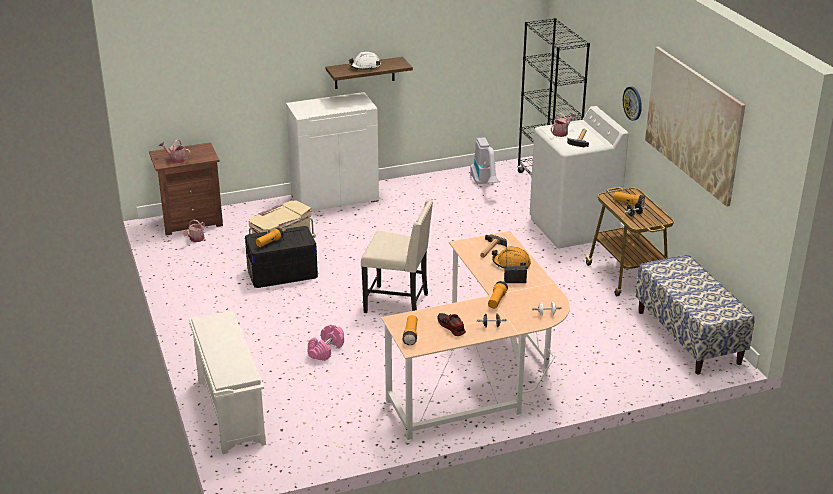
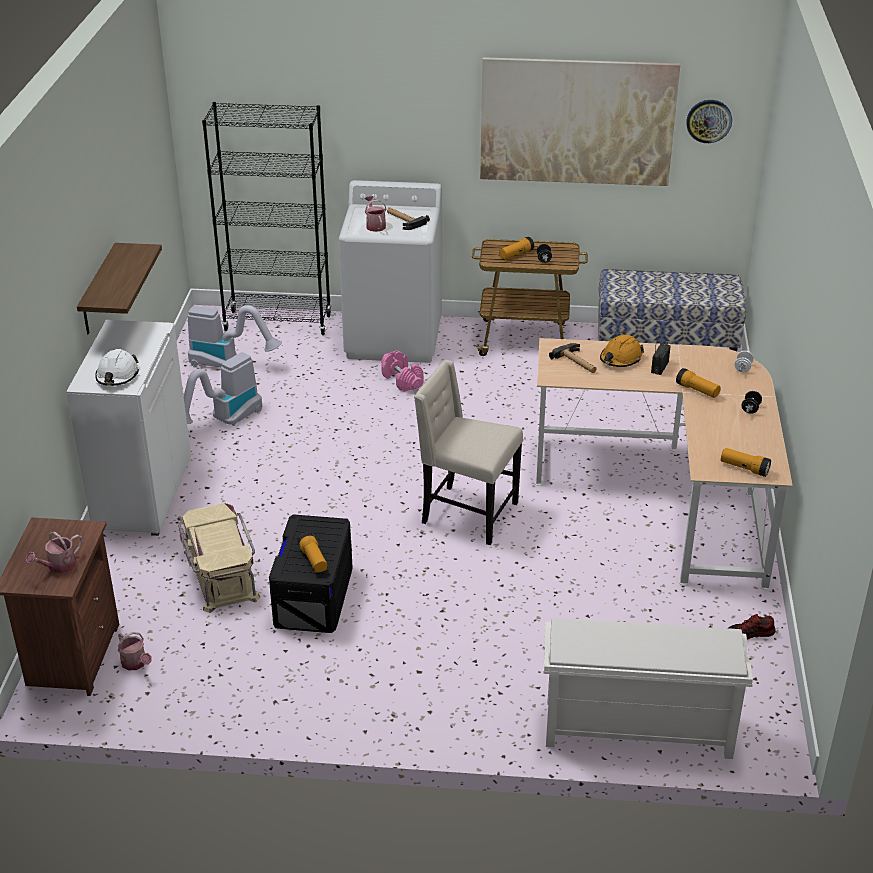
camera: 65 degrees left, 5 degrees up
(326, 350) = (539, 604): pink dumbbell -> pink dumbbell (402, 380)
(365, 67) = (118, 276): white hard hat -> white hard hat (117, 376)
(398, 303) = (467, 514): beige chair -> beige chair turned 105 degrees counterclockwise
(423, 200) = (224, 421): none -> vacuum cleaner
(451, 327) = (741, 436): shoe -> shoe (750, 634)
(633, 103) = (435, 146): wall clock -> wall clock (709, 121)

